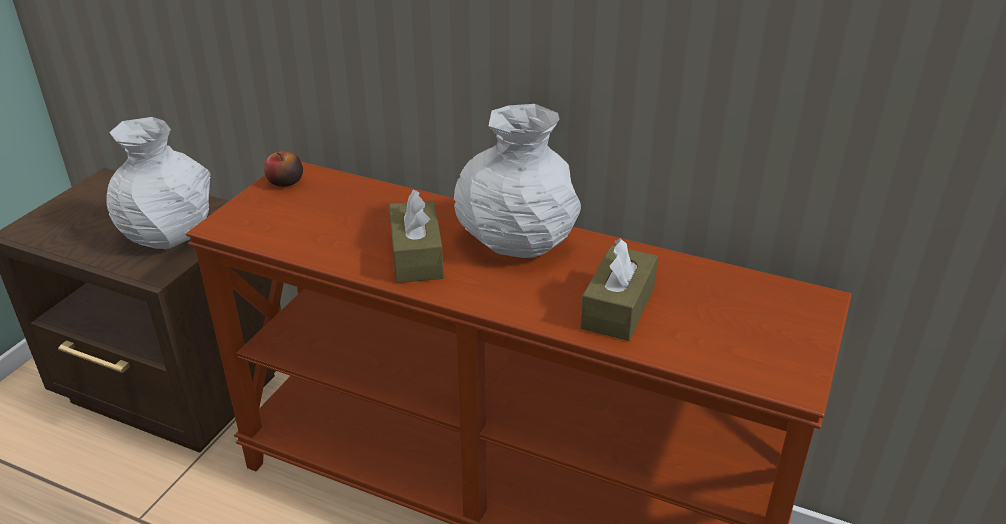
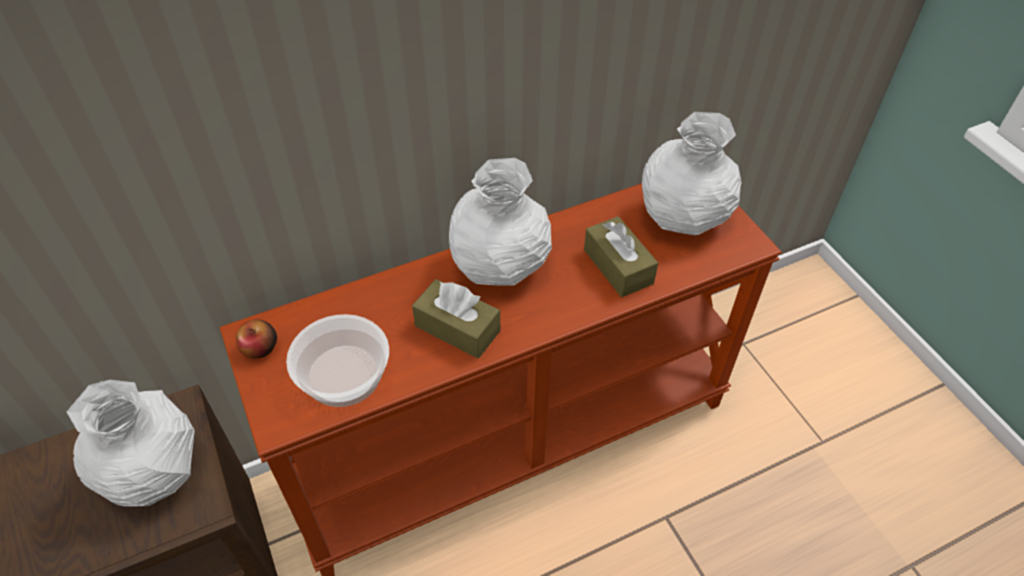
camera: 50 degrees left, 15 degrees up
(301, 229) = (344, 375): none -> bowl
(749, 317) = (682, 218): none -> white vase

